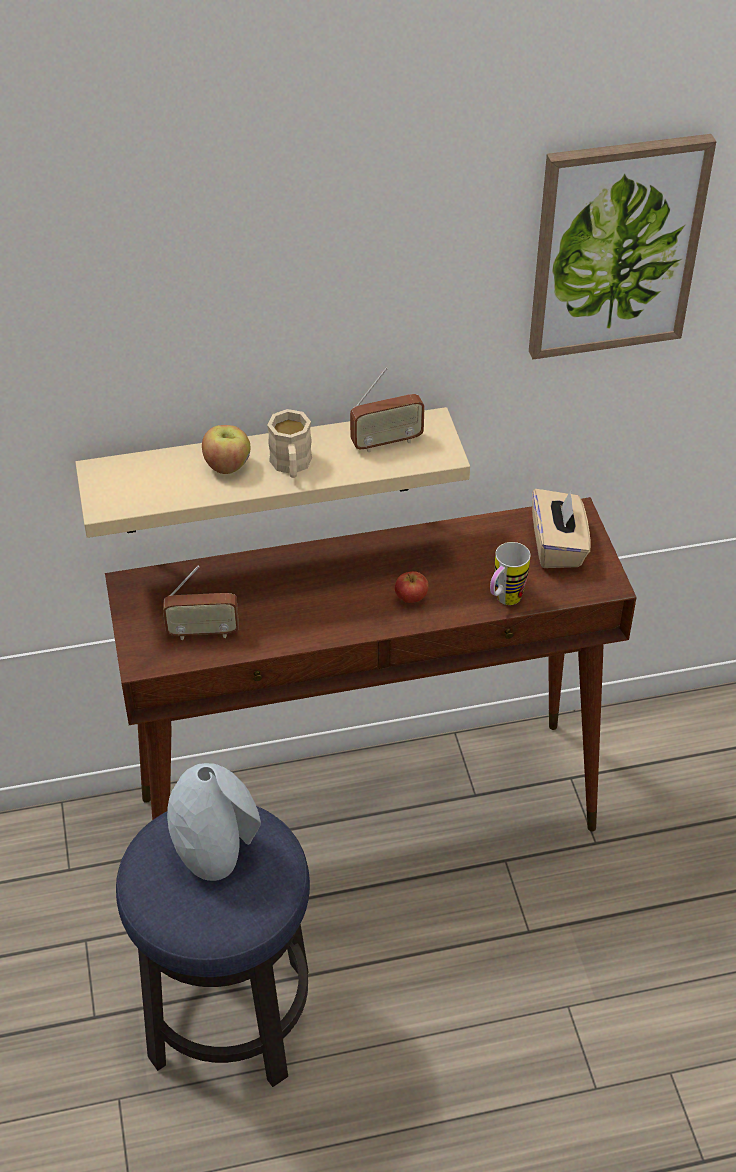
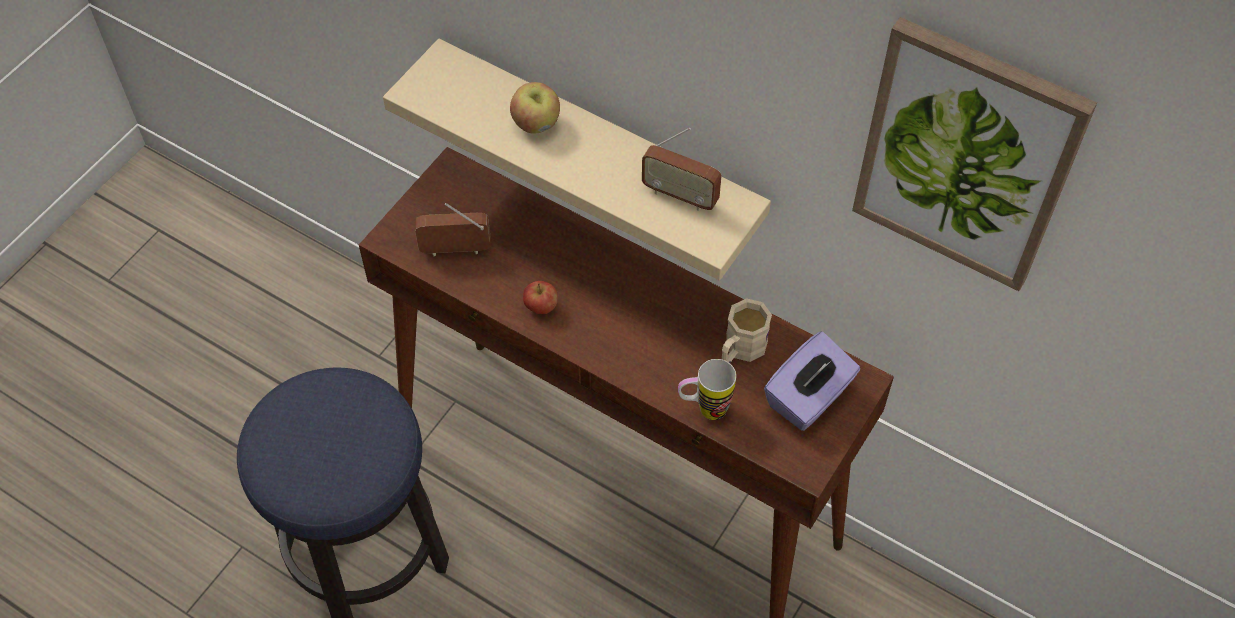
camera: 45 degrees right, 10 degrees up
(203, 632) = (455, 250): radio -> radio turned 135 degrees clockwise
(217, 852) = (342, 429): grey vase -> none
(291, 466) = (582, 160): beige mug -> beige mug (740, 349)
(411, 598) = (636, 346): apple -> apple (541, 307)
(558, 546) = (809, 398): beige tissue box -> purple tissue box

